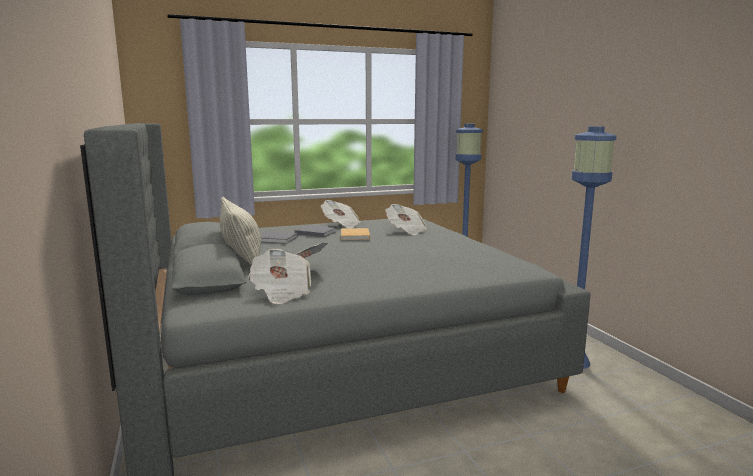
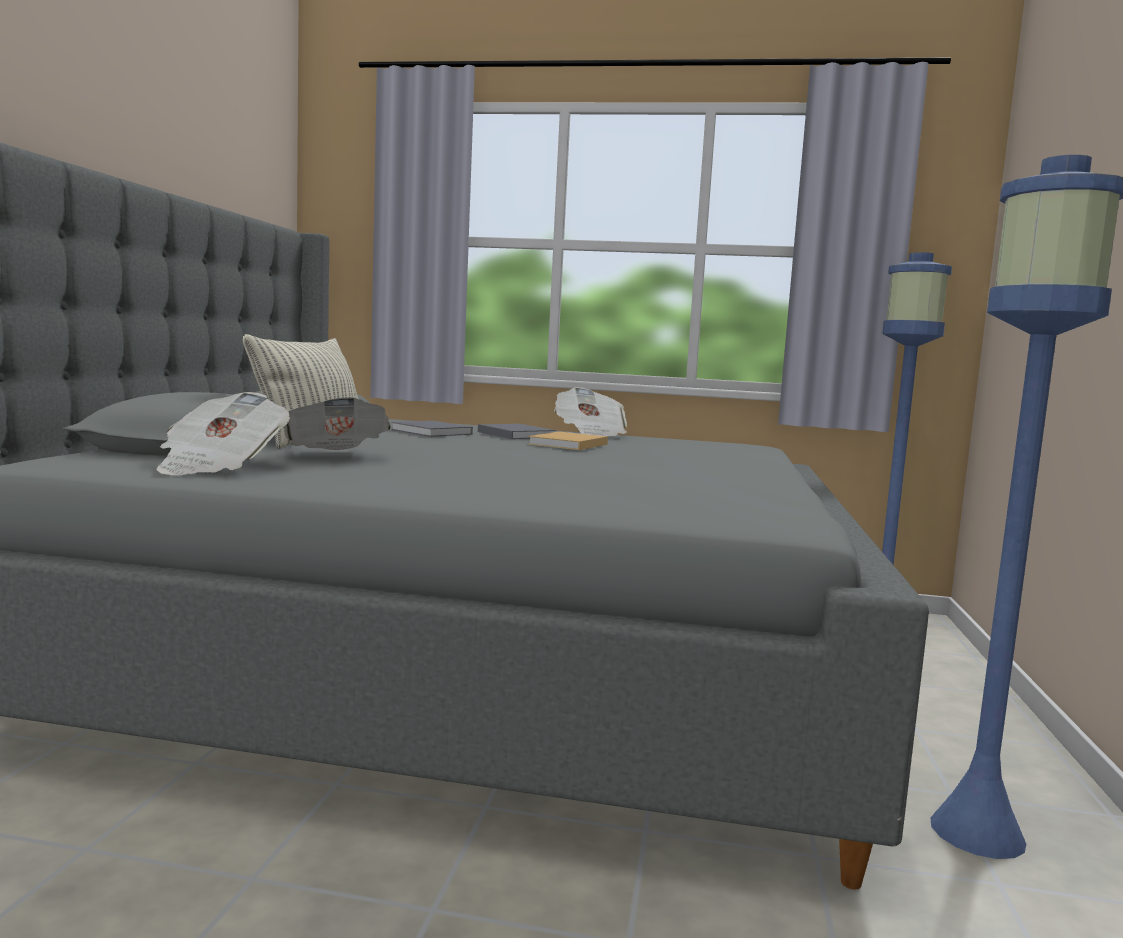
camera: 30 degrees right, 5 degrees down
(406, 230) = (685, 452): newspaper -> none

